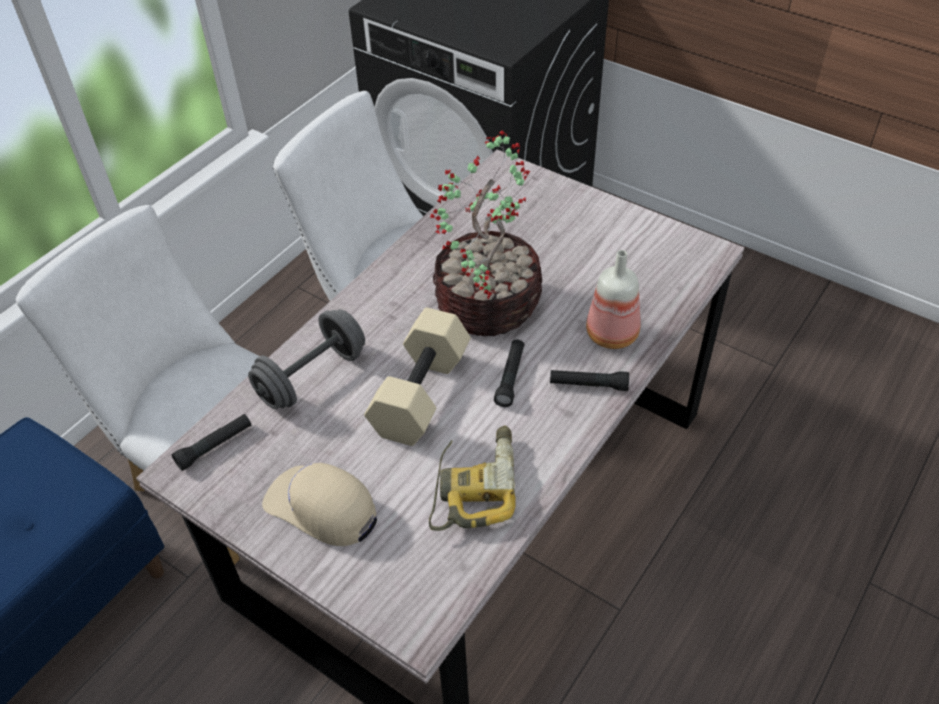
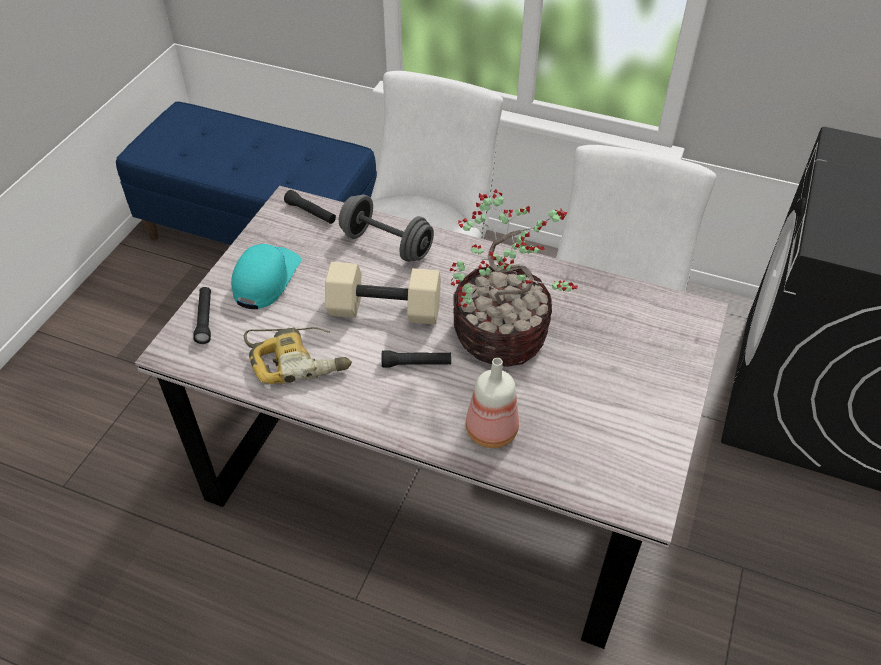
camera: 75 degrees right, 0 degrees up
(321, 507) = (266, 278): beige cap -> turquoise cap
(588, 385) = (422, 420): black flashlight -> black flashlight (205, 319)

